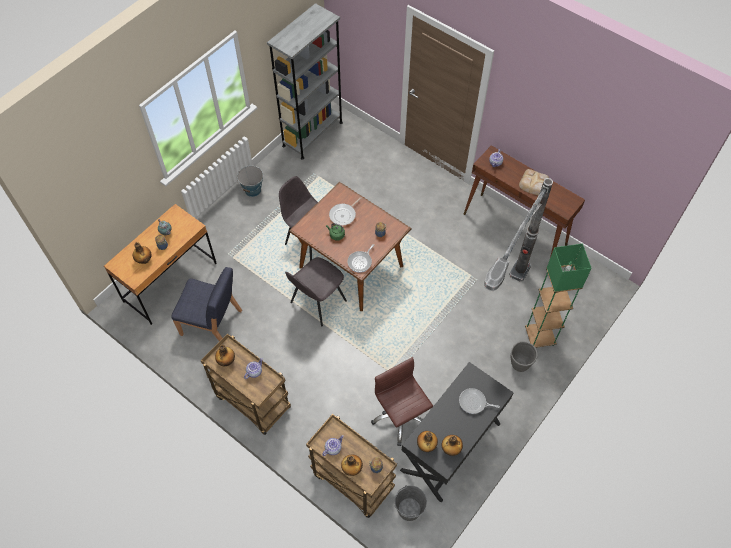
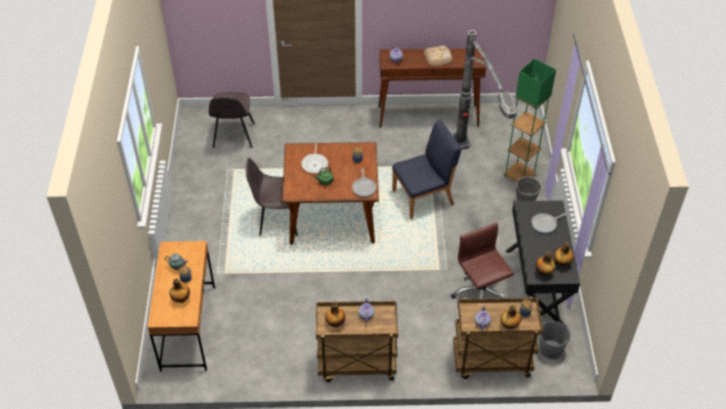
camera: 40 degrees left, 10 degrees down
(212, 323) = (260, 333): blue chair -> blue chair (424, 197)
(253, 190) = (187, 213): bucket -> none
(312, 134) = (194, 141): grey bookcase -> none
(317, 303) = (332, 260): grey chair -> grey chair (233, 136)
(400, 416) = (480, 294): brown office chair -> brown office chair turned 45 degrees clockwise

